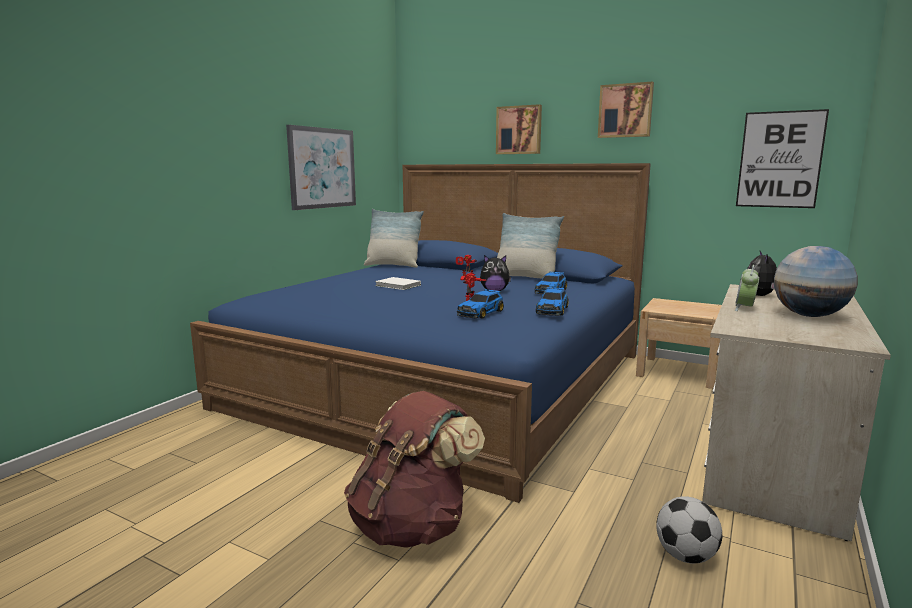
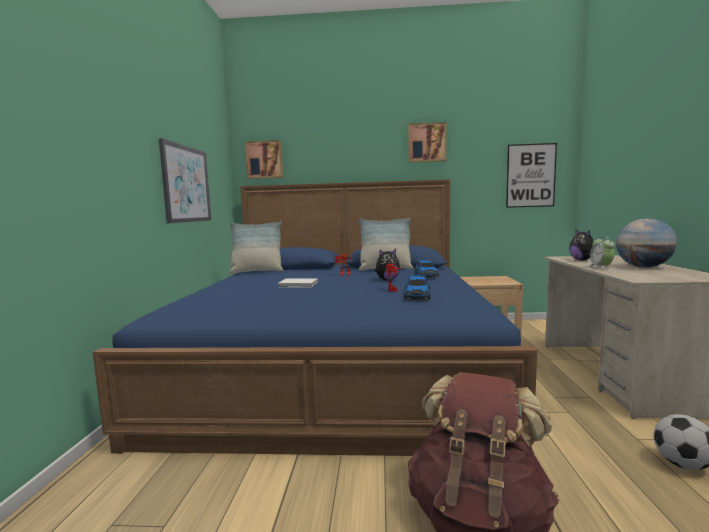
camera: 25 degrees left, 5 degrees down
(519, 130) = (344, 157): picture -> picture (264, 159)
(552, 310) = (460, 287): toy car -> none

